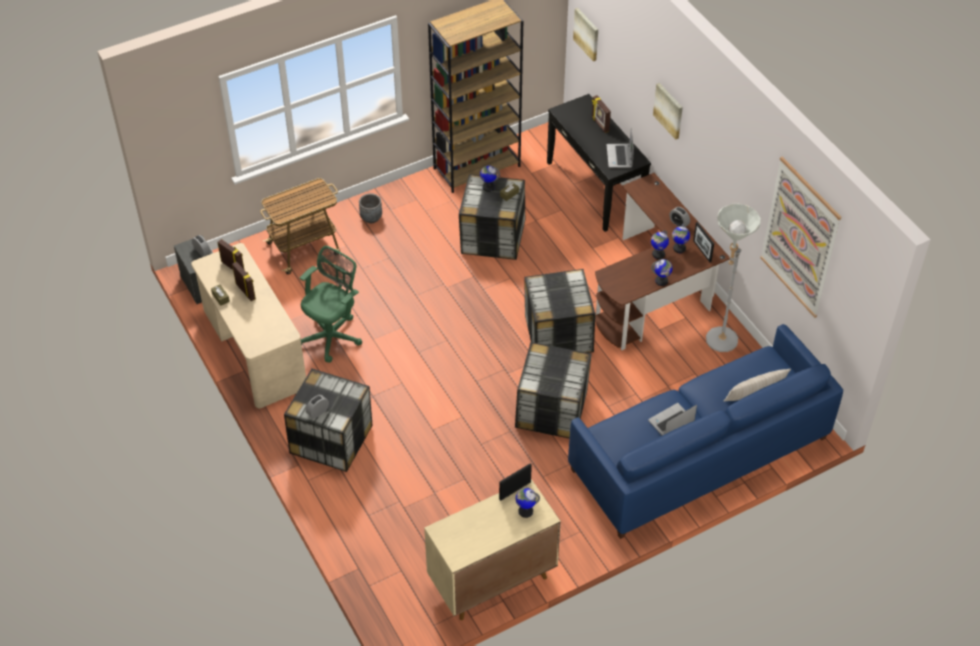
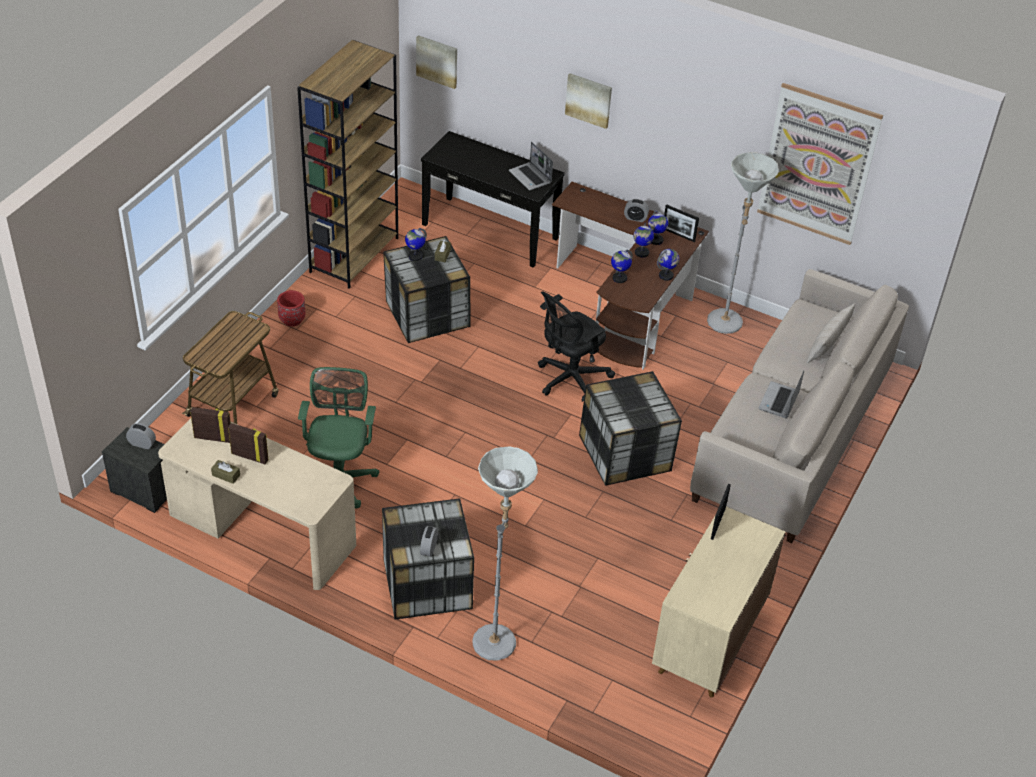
camera: 35 degrees left, 5 degrees down
(348, 499) = (497, 635): none -> grey floor lamp
(371, 217) = (282, 345): grey planter -> none
(393, 201) = (292, 320): none -> red planter
(525, 511) = (745, 538): globe -> globe (619, 278)
(558, 333) = (570, 379): storage box -> black office chair
(599, 124) = (485, 155): picture frame -> none
(699, 454) = (793, 432): blue sofa -> beige sofa

